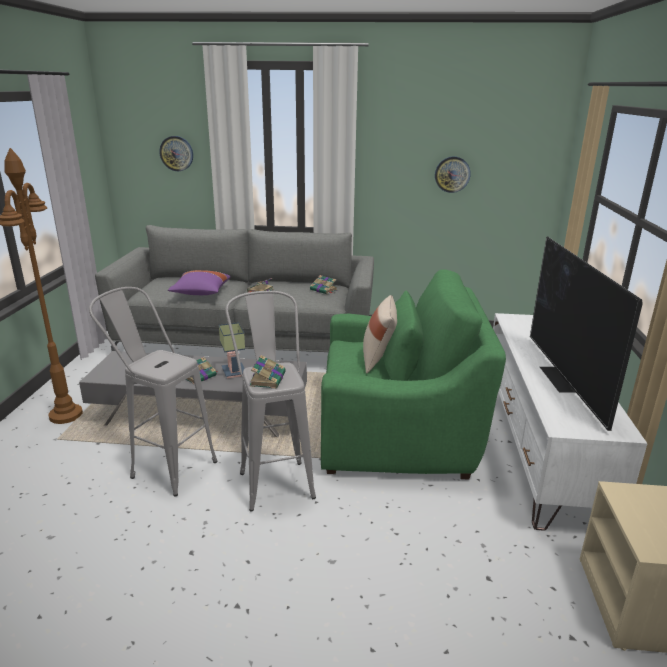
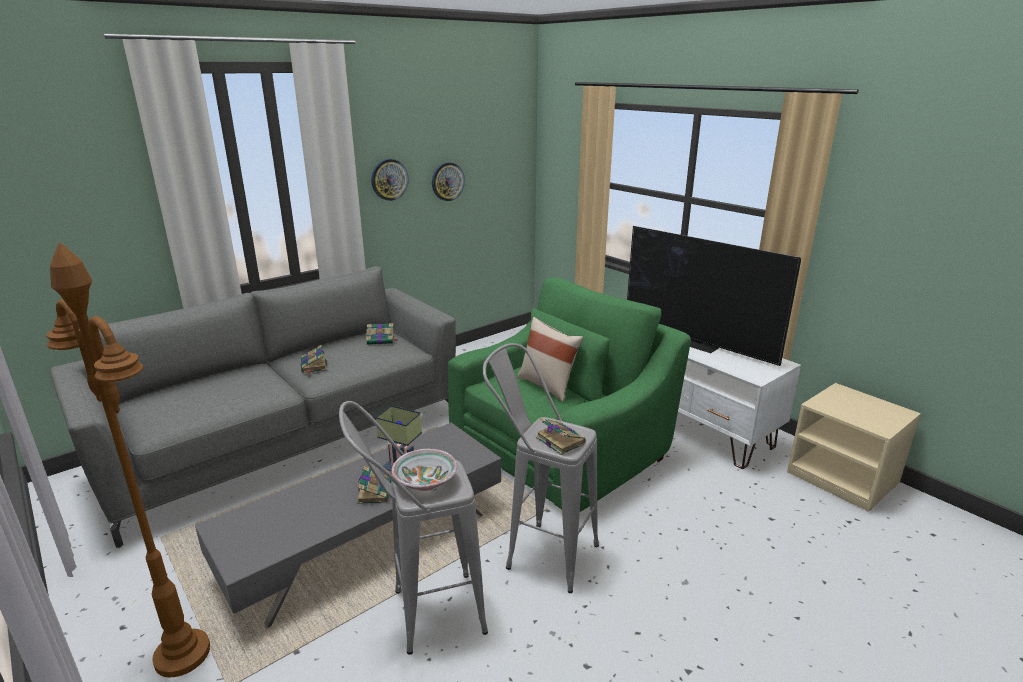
camera: 45 degrees left, 0 degrees up
(159, 362) = (426, 482): none -> bowl
(176, 153) = (88, 206): wall clock -> wall clock (389, 179)
(200, 293) = (241, 396): purple pillow -> none

